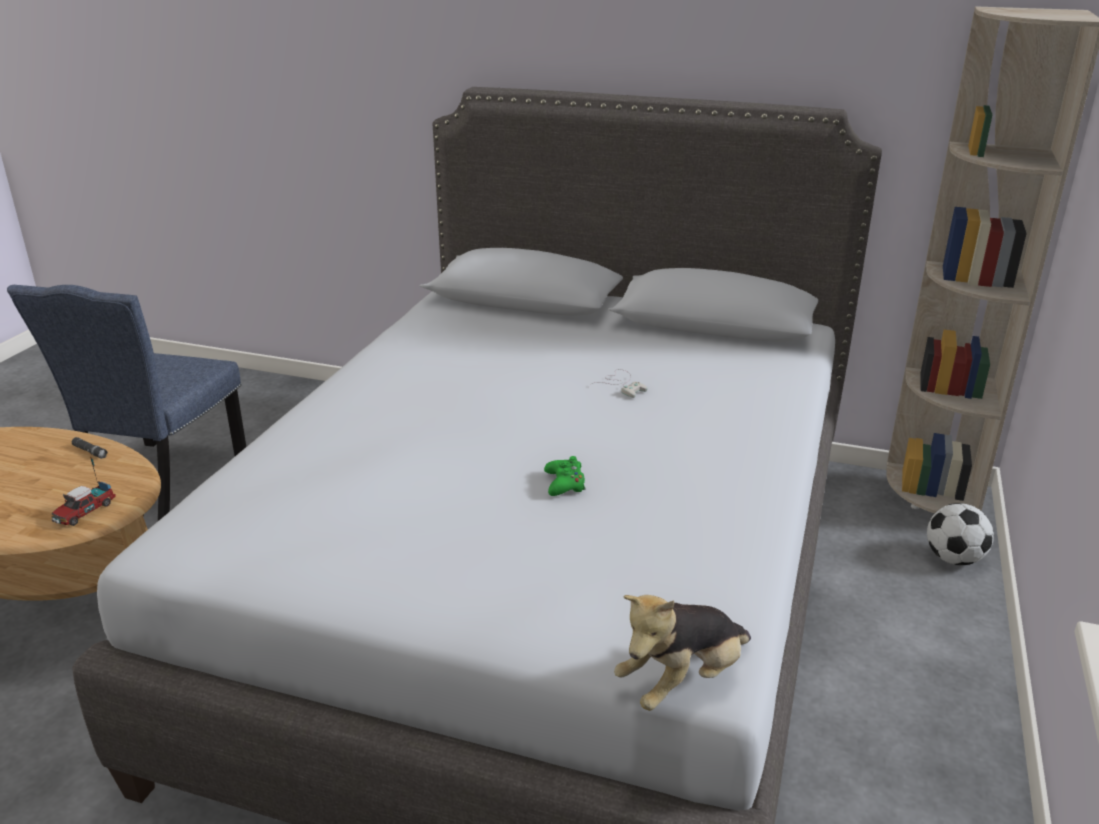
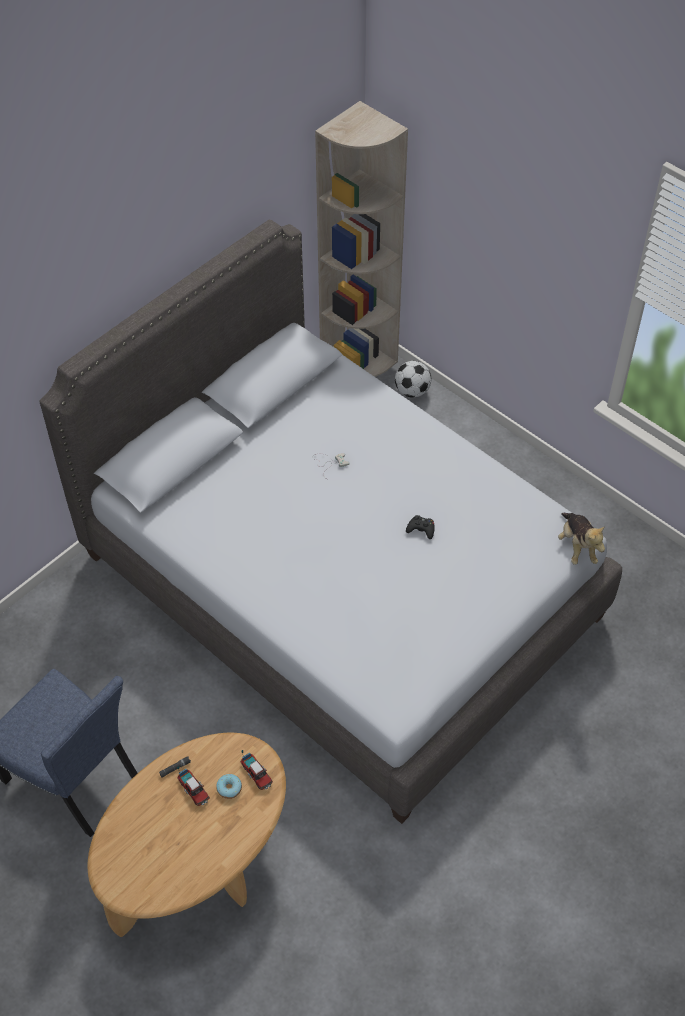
camera: 65 degrees left, 25 degrees up
(54, 472) = (194, 790): none -> toy truck
(58, 497) = (229, 788): none -> donut
(565, 484) = (421, 529): green game controller -> black game controller

